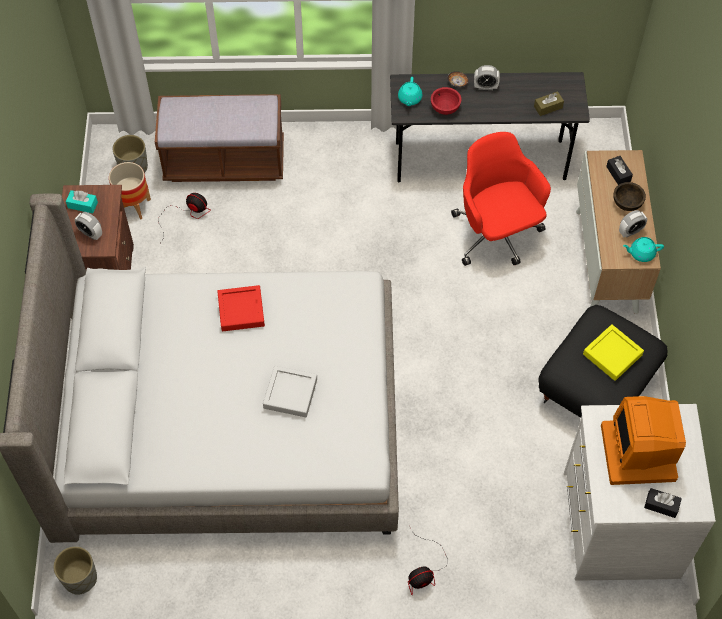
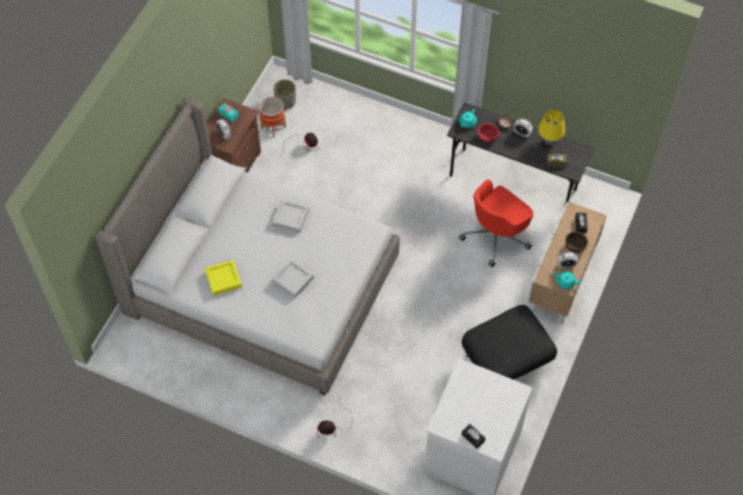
camera: 25 degrees right, 0 degrees up
(79, 578) = (129, 342): grey planter -> none
(224, 162) = (344, 120): brown bench -> none
(241, 311) = (290, 217): red tray -> grey tray
(496, 235) = (496, 236): red office chair -> red office chair turned 135 degrees counterclockwise
(524, 84) = (549, 141): none -> yellow table lamp
(612, 354) = (514, 340): yellow tray -> yellow tray (223, 279)
(640, 453) = (478, 401): monitor -> none

